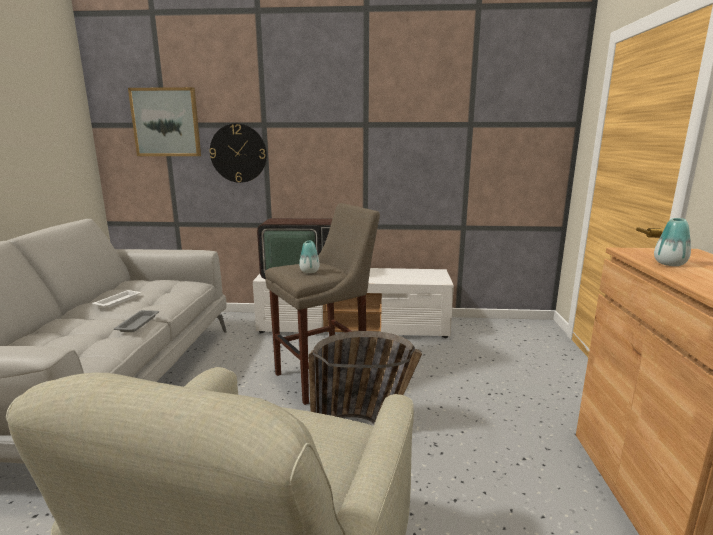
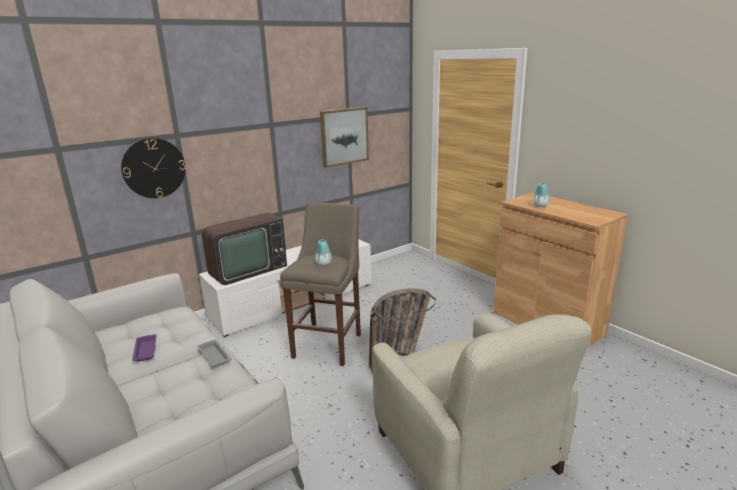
camera: 40 degrees left, 5 degrees up
(118, 301) = (145, 350): white tray -> purple tray
(166, 122) = (60, 146): picture -> picture (344, 136)

